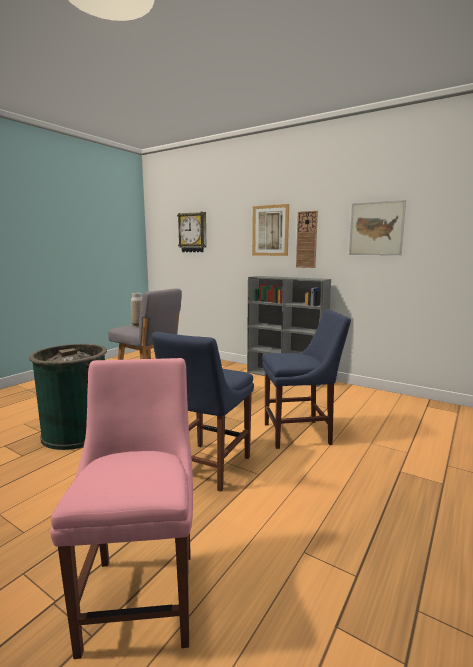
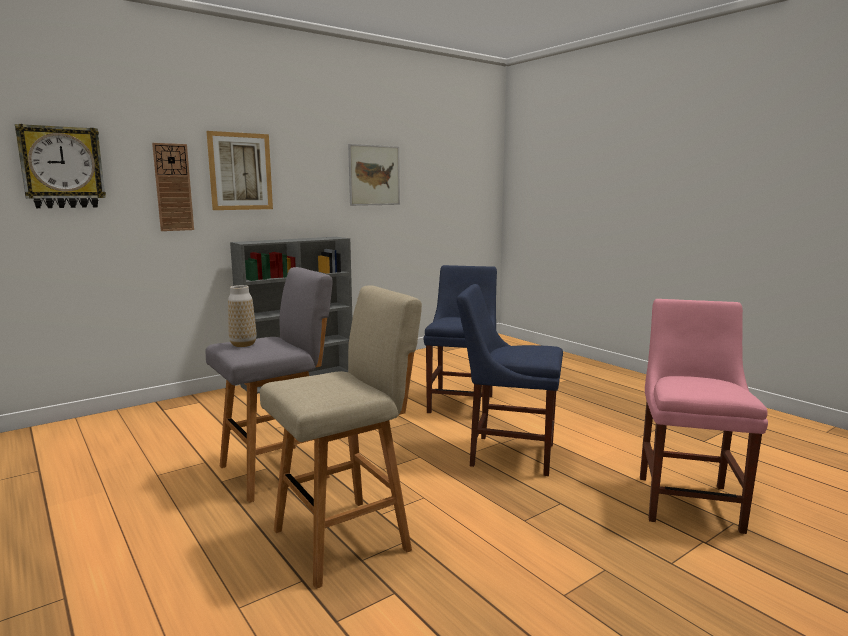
camera: 70 degrees left, 0 degrees up
(77, 433) = (346, 538): green trash can -> beige stool
(142, 593) = (687, 500): pink chair -> pink chair turned 90 degrees clockwise
(206, 468) = (507, 454): blue chair -> blue chair turned 150 degrees clockwise
(306, 239) = (297, 186): wall clock -> wall clock (173, 187)

